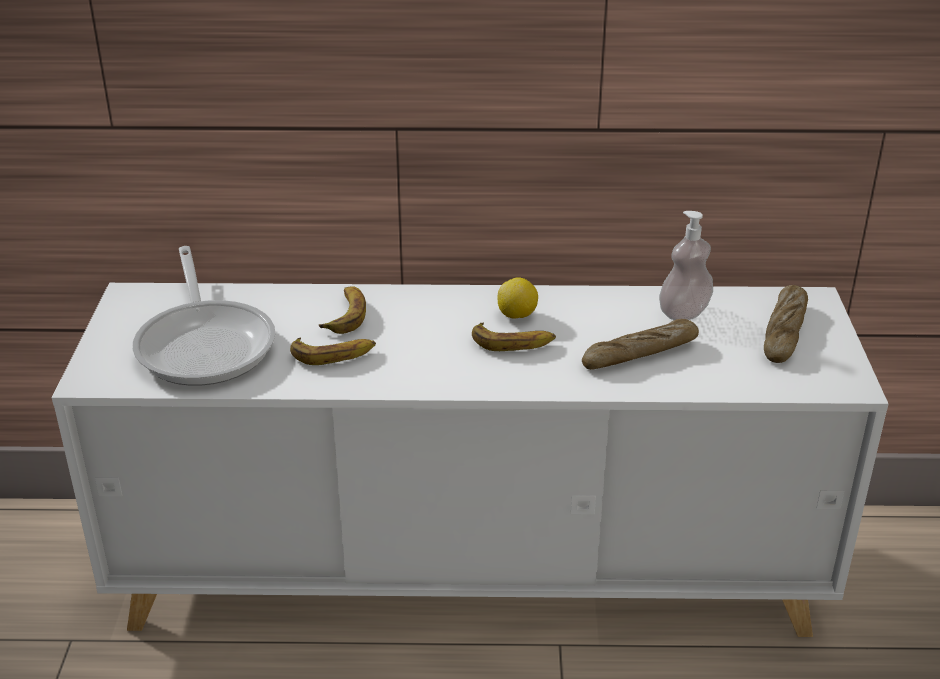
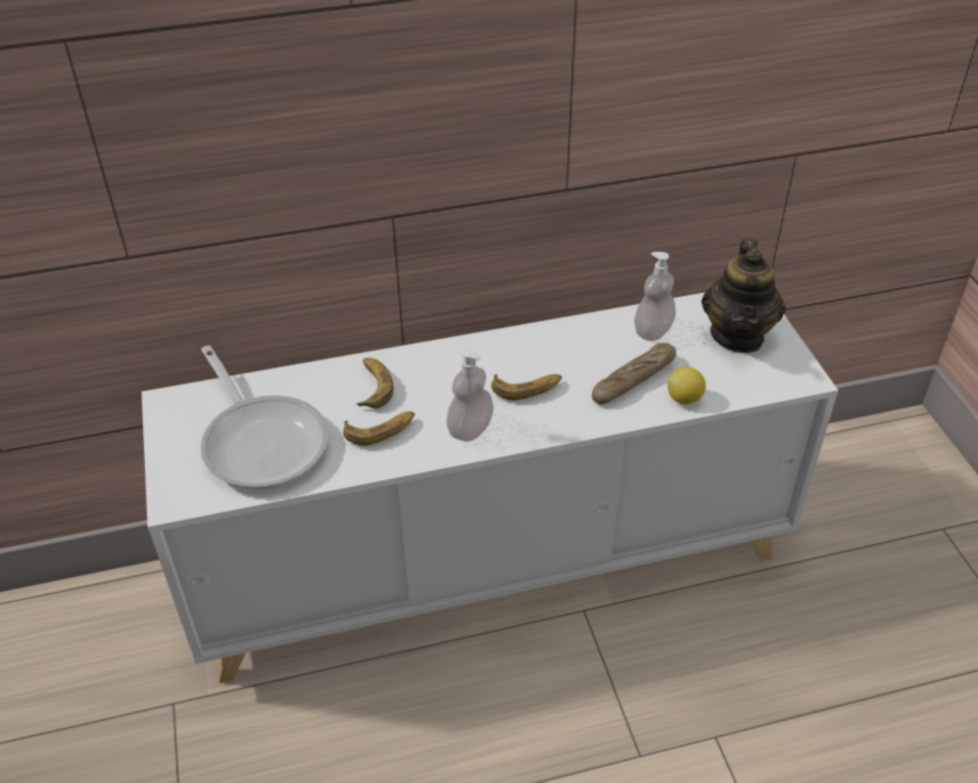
camera: 15 degrees left, 10 degrees up
(431, 369) = (470, 429): none -> soap dispenser
(517, 315) = (519, 359): lemon -> lemon (684, 398)
(784, 332) = (738, 335): bread -> teapot

